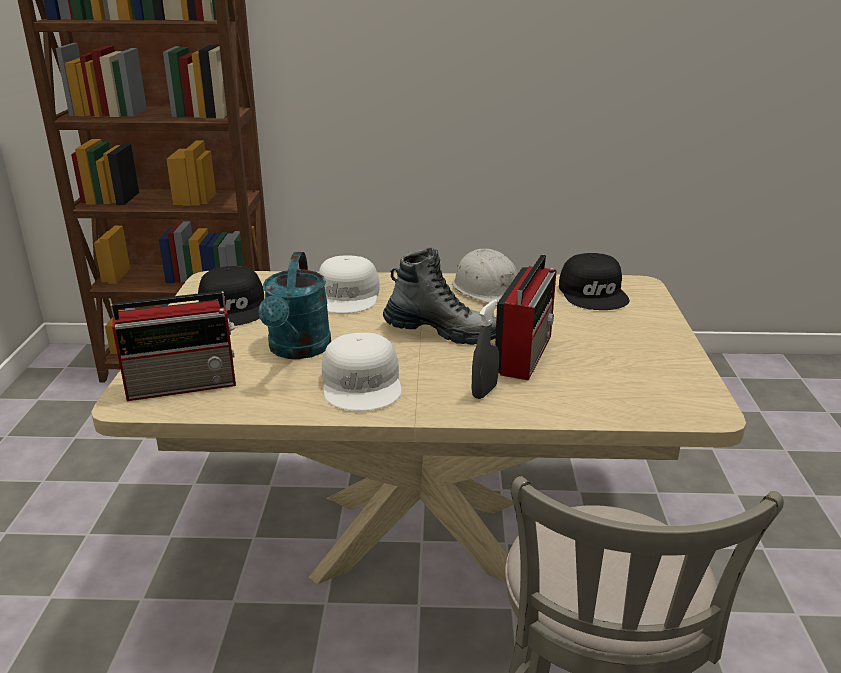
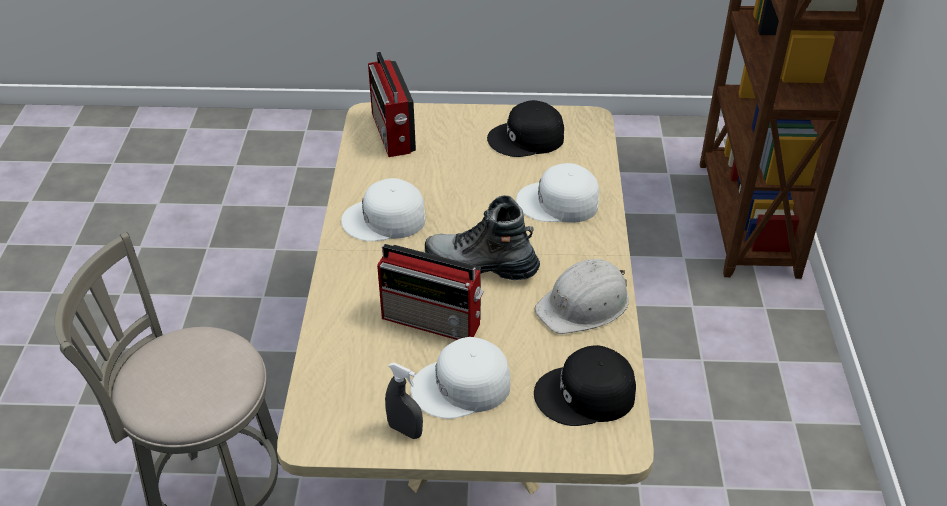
camera: 90 degrees right, 15 degrees up
(297, 350) = (444, 181): turquoise watering can -> none
(441, 331) = (480, 266): boot -> boot turned 90 degrees clockwise
(484, 391) = (365, 289): grey spray bottle -> grey spray bottle (405, 430)
(606, 339) = (462, 387): none -> white cap

